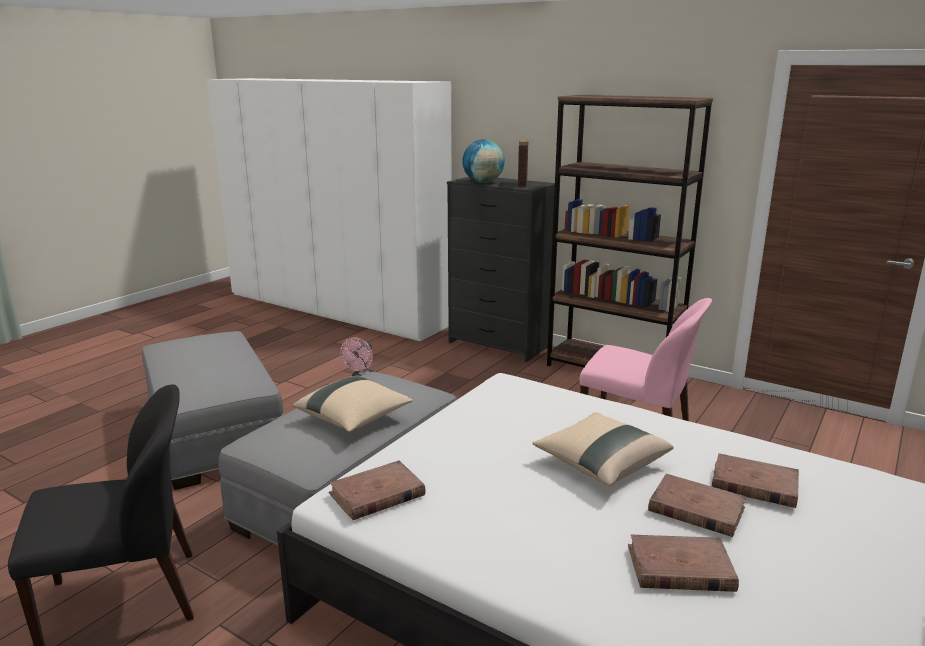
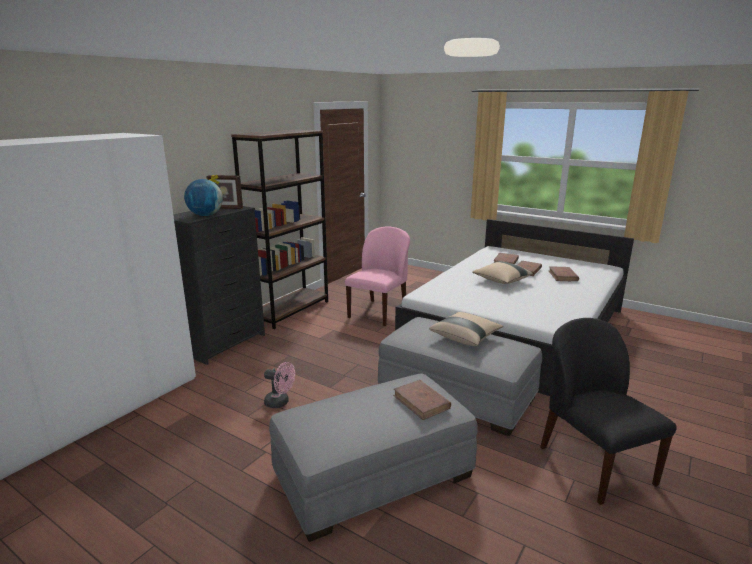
camera: 90 degrees left, 0 degrees up
(377, 494) = (555, 319): brown book -> brown book (421, 402)

